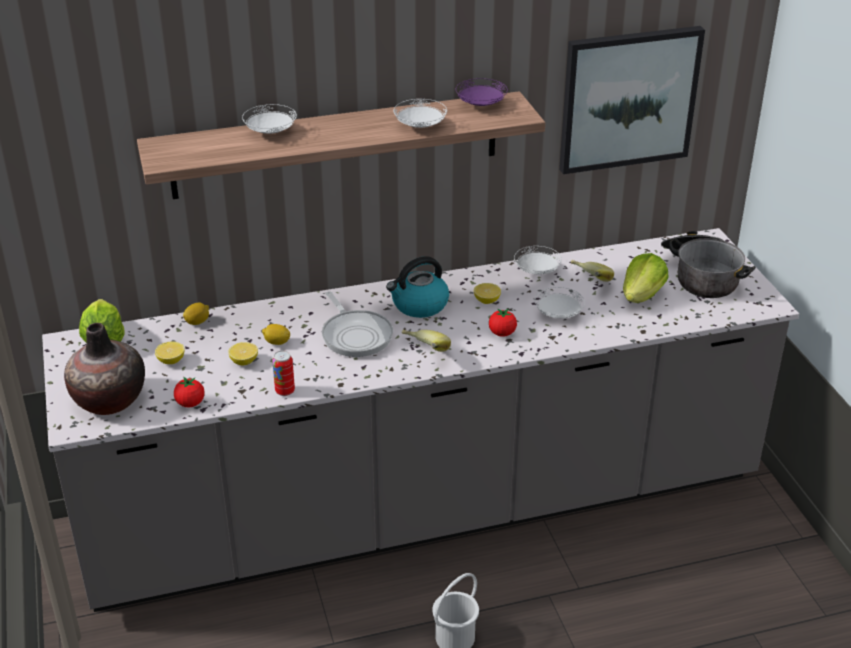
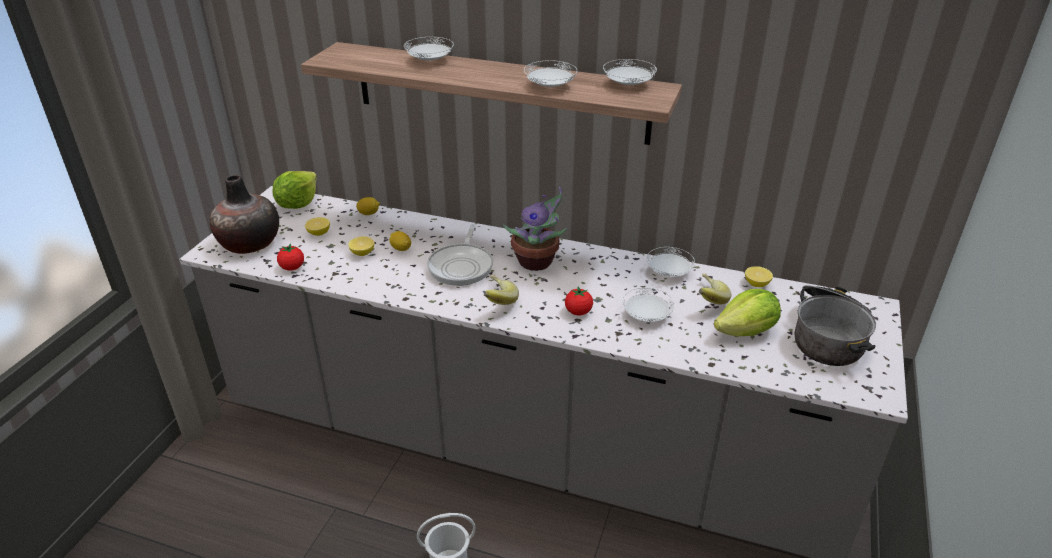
camera: 35 degrees right, 0 degrees up
(285, 391) = (361, 286): can -> none
(419, 305) = (537, 262): kettle -> potted plant
(481, 105) = (628, 85): purple plate -> white plate
(487, 301) = (596, 280): lemon -> lemon (756, 284)
(628, 99) = (806, 124): picture -> none

